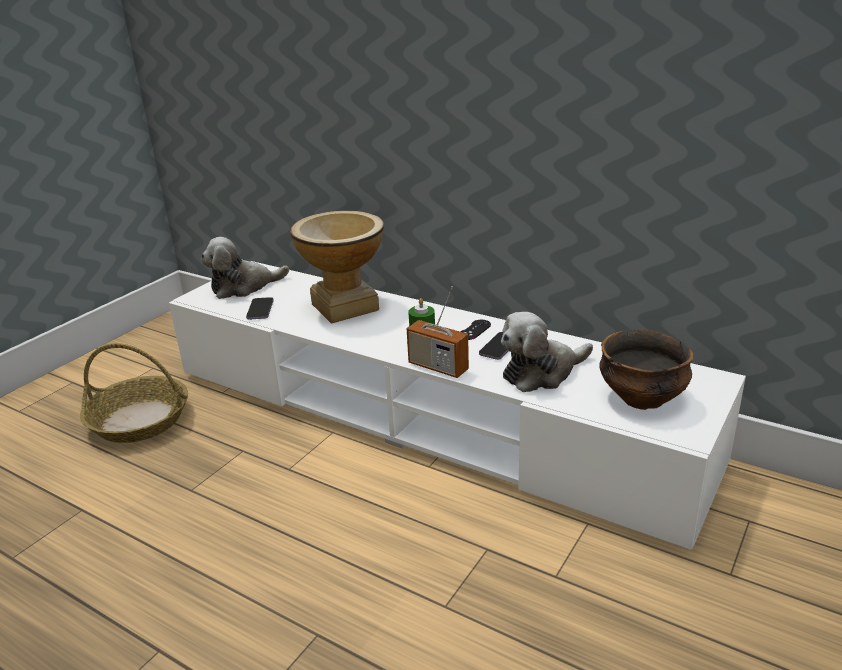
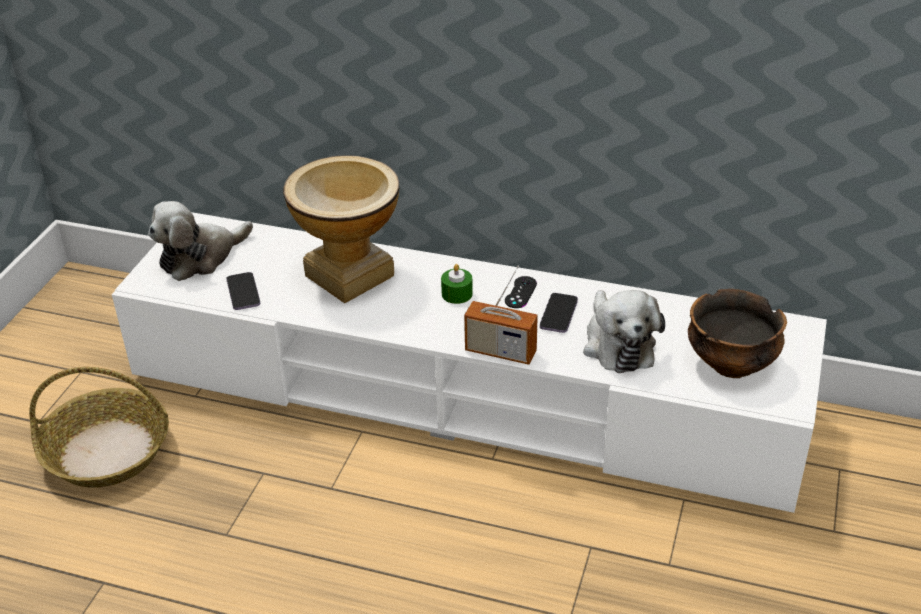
camera: 15 degrees left, 10 degrees up
(542, 373) = (617, 344): plush toy -> plush toy turned 60 degrees counterclockwise

